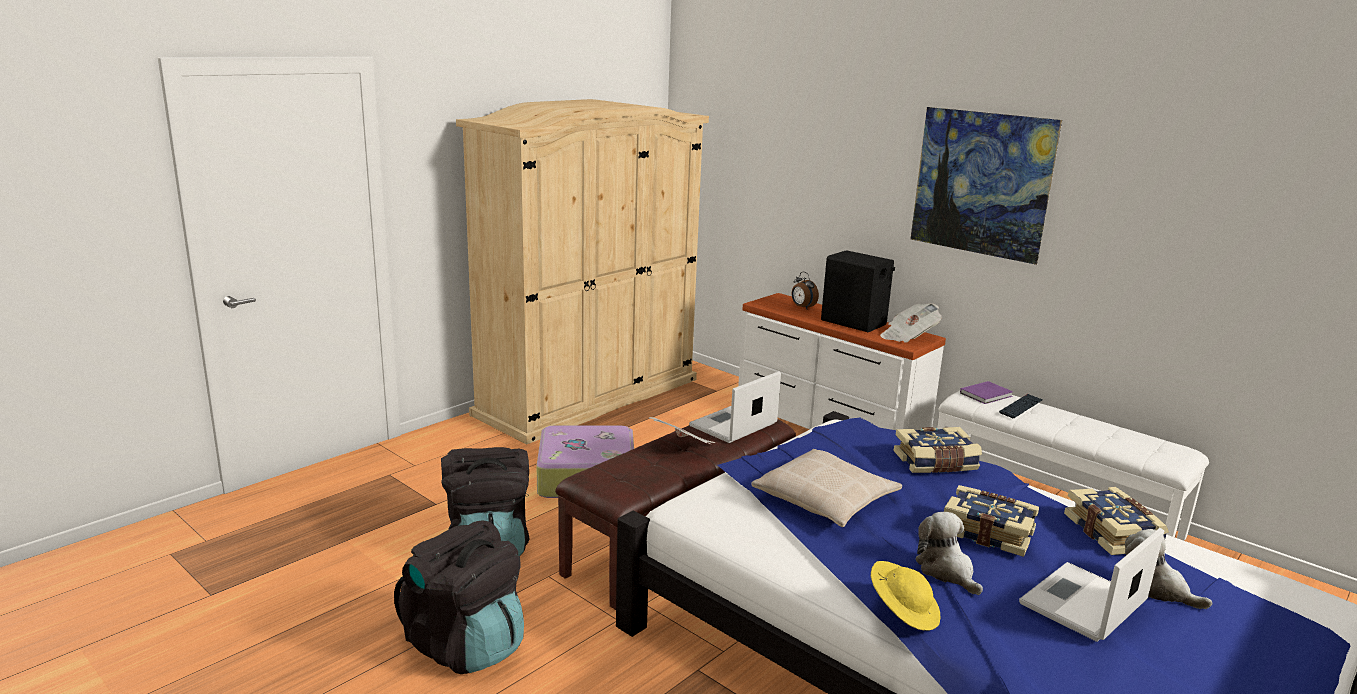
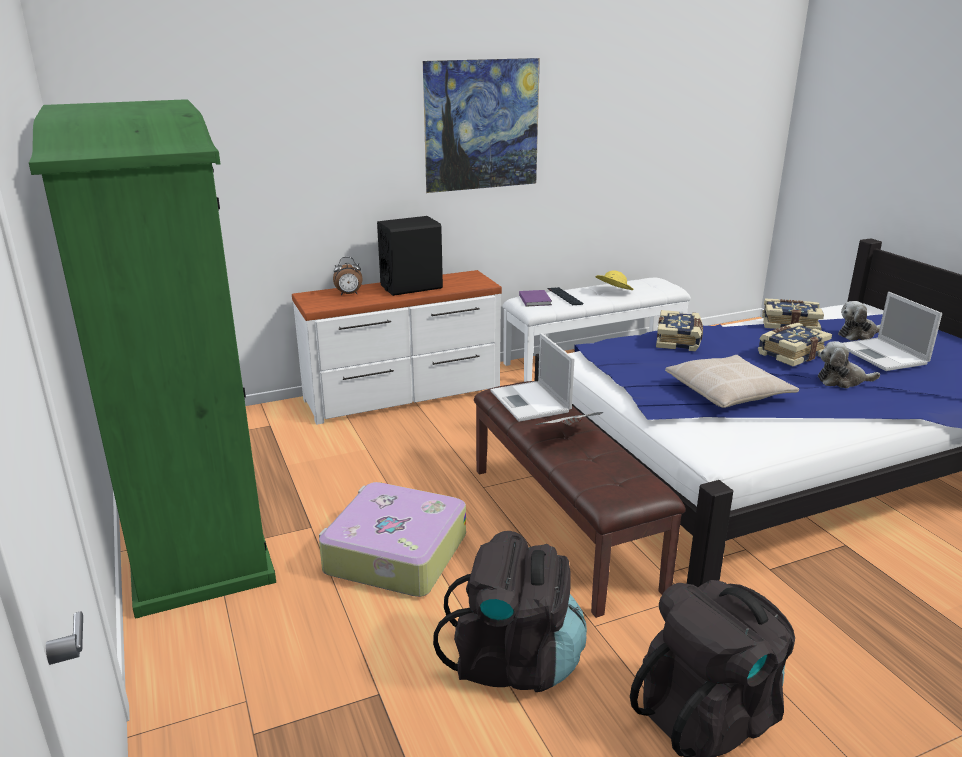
camera: 65 degrees left, 5 degrees up
(589, 396) = (190, 506): beige wardrobe -> green wardrobe
(903, 611) = (897, 408): yellow hat -> yellow hat (613, 292)
(908, 337) = (466, 279): newspaper -> none

